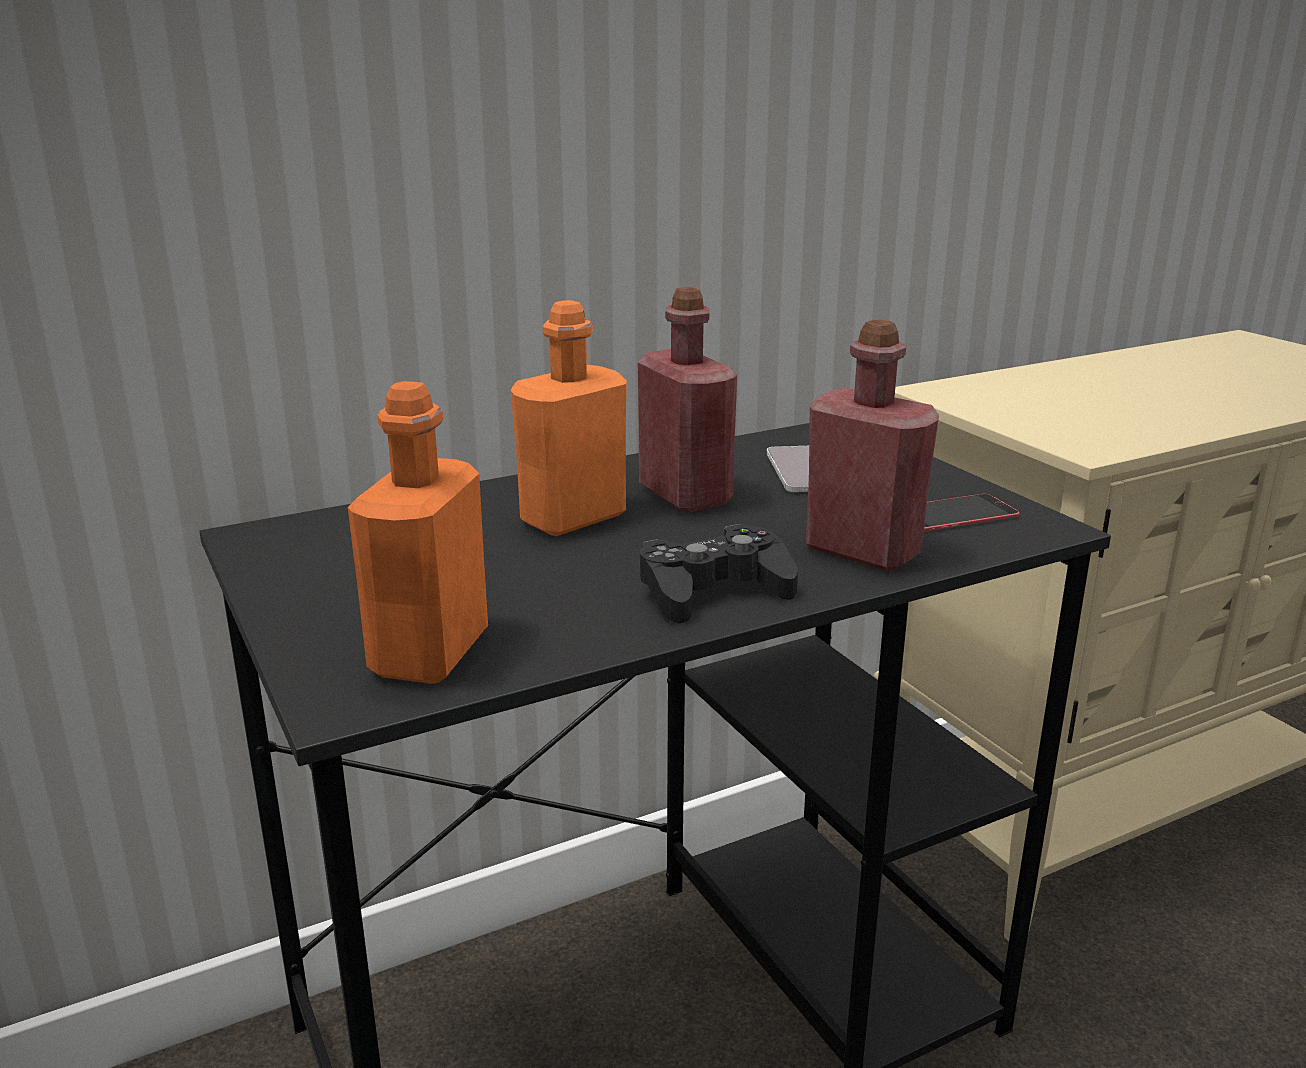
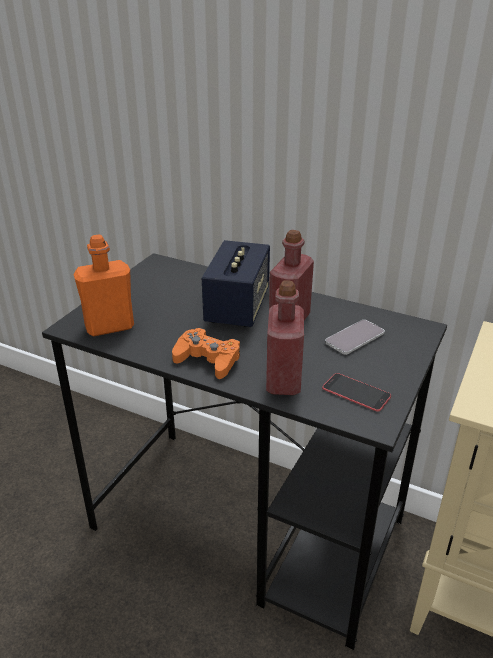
camera: 55 degrees right, 10 degrees up
(573, 518) = (237, 307): orange bottle -> speaker
(713, 590) = (208, 359): black game controller -> orange game controller

